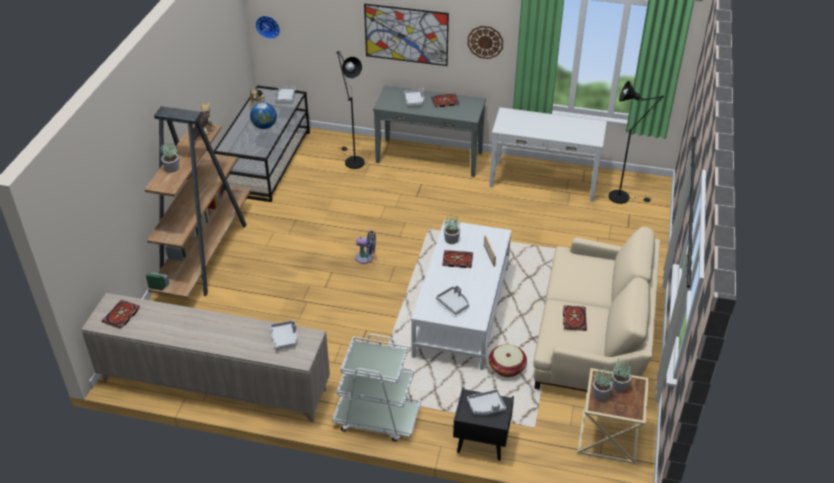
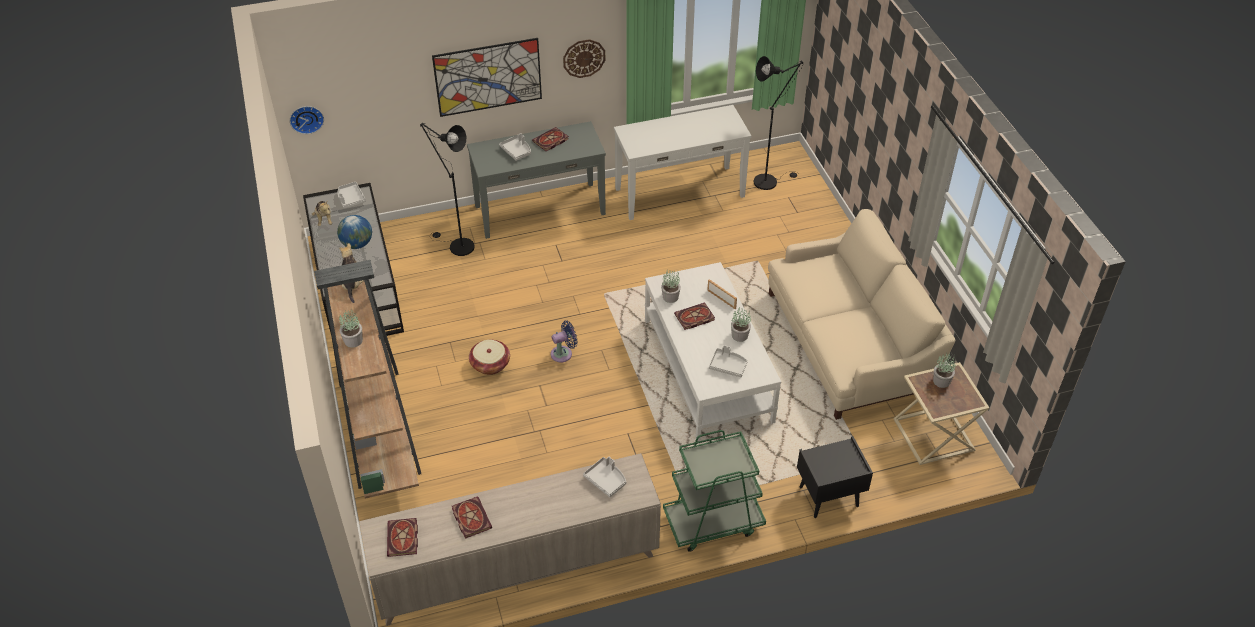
camera: 30 degrees left, 5 degrees up
(376, 418) = (713, 522): white cart -> green cart
(486, 406) = (835, 458): grey tray -> none
(507, 367) = (794, 410): basket -> basket (490, 364)
(573, 318) = (847, 331): book -> book (470, 518)
(601, 394) = (932, 397): potted plant -> potted plant (740, 335)

